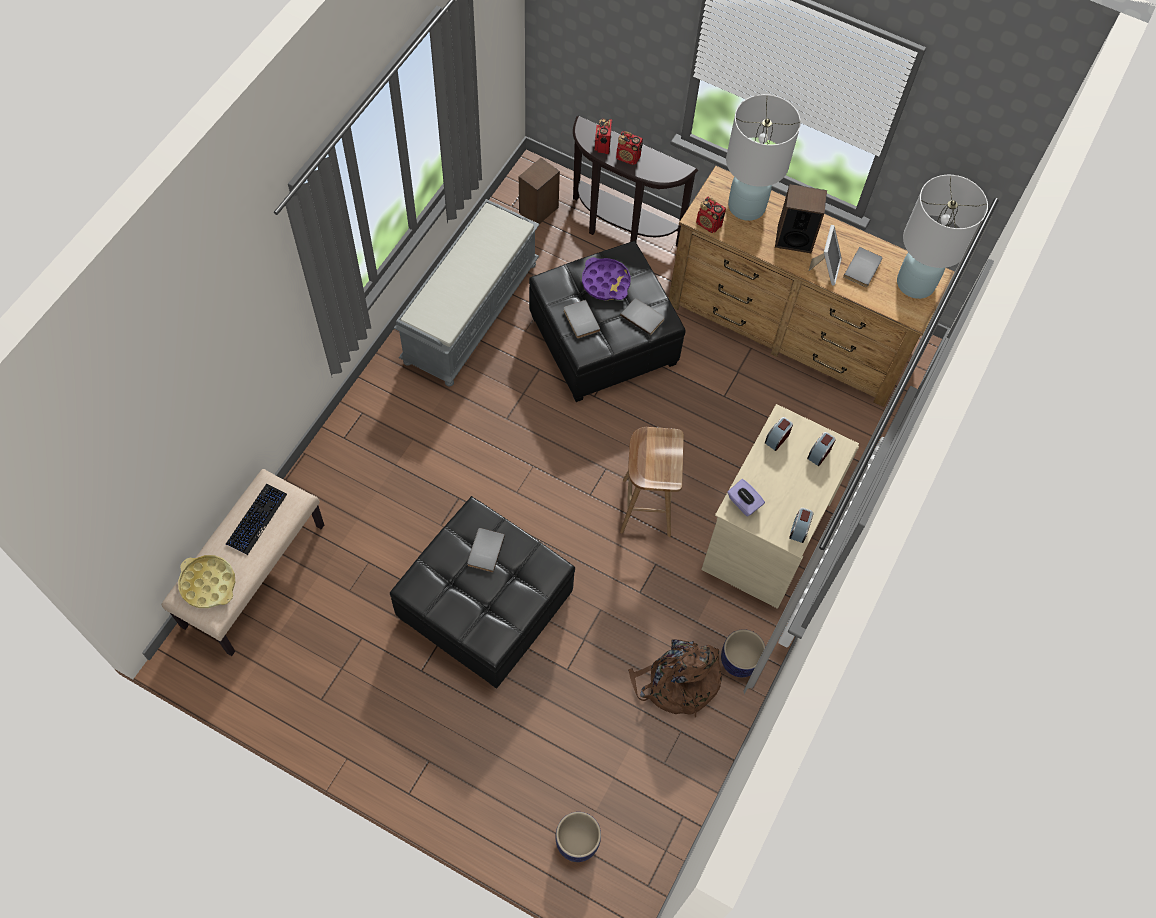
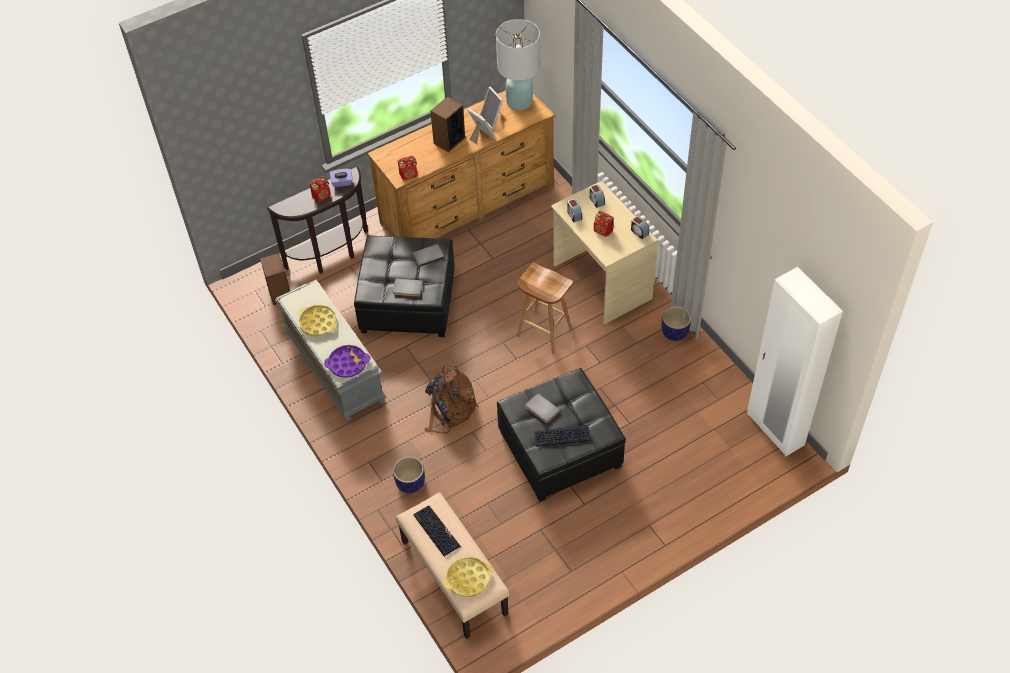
camera: 55 degrees left, 10 degrees down
(457, 592) = (562, 436): none -> keyboard
(474, 256) = (318, 323): none -> yellow tray
(576, 841) = (744, 466): planter -> planter (410, 483)
(602, 145) = (302, 205): radio -> radio (603, 231)
(605, 282) = (388, 263): purple tray -> purple tray (347, 363)
(656, 858) = (775, 430): none -> white wardrobe
(676, 682) = (670, 370): brown backpack -> brown backpack (449, 409)
(743, 503) = (606, 250): purple tissue box -> purple tissue box (342, 183)
(746, 206) = (409, 151): white table lamp -> none
(863, 269) = (493, 119): grey book -> picture frame

